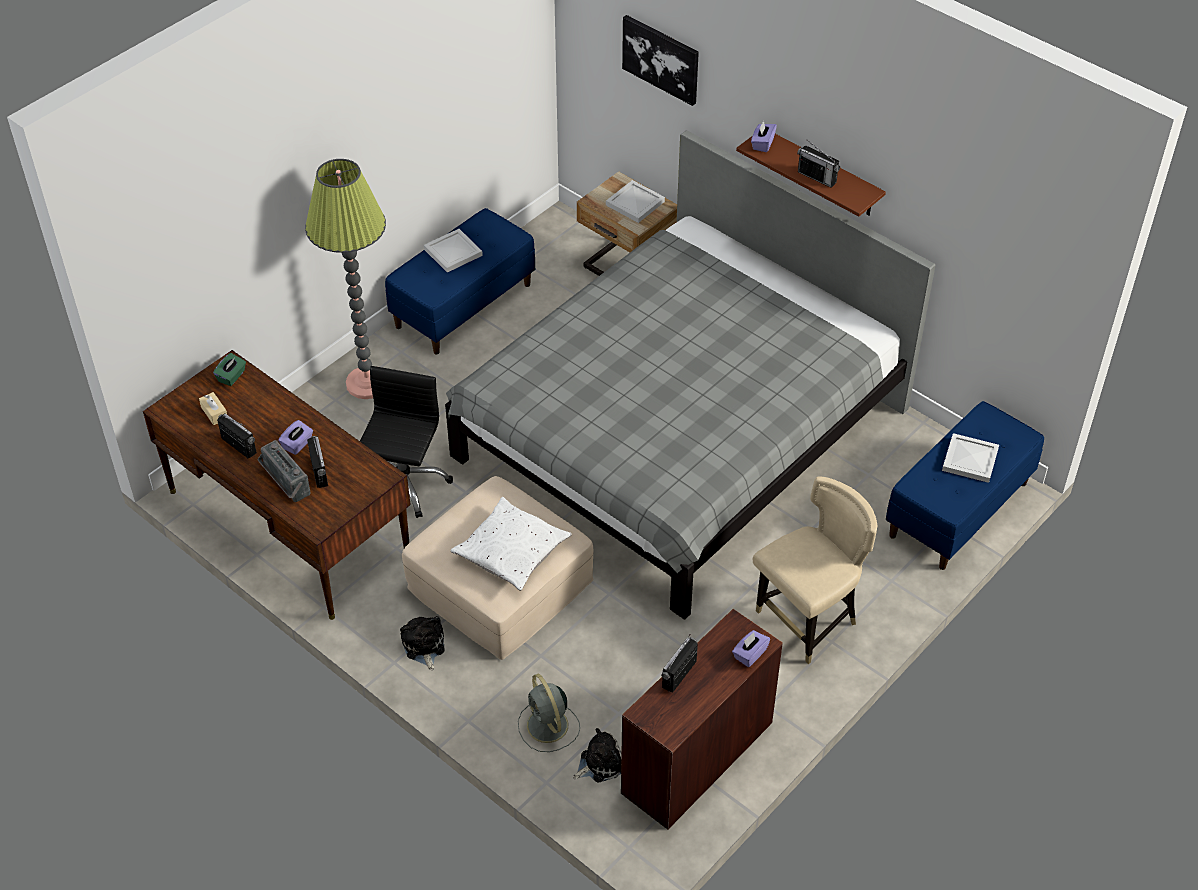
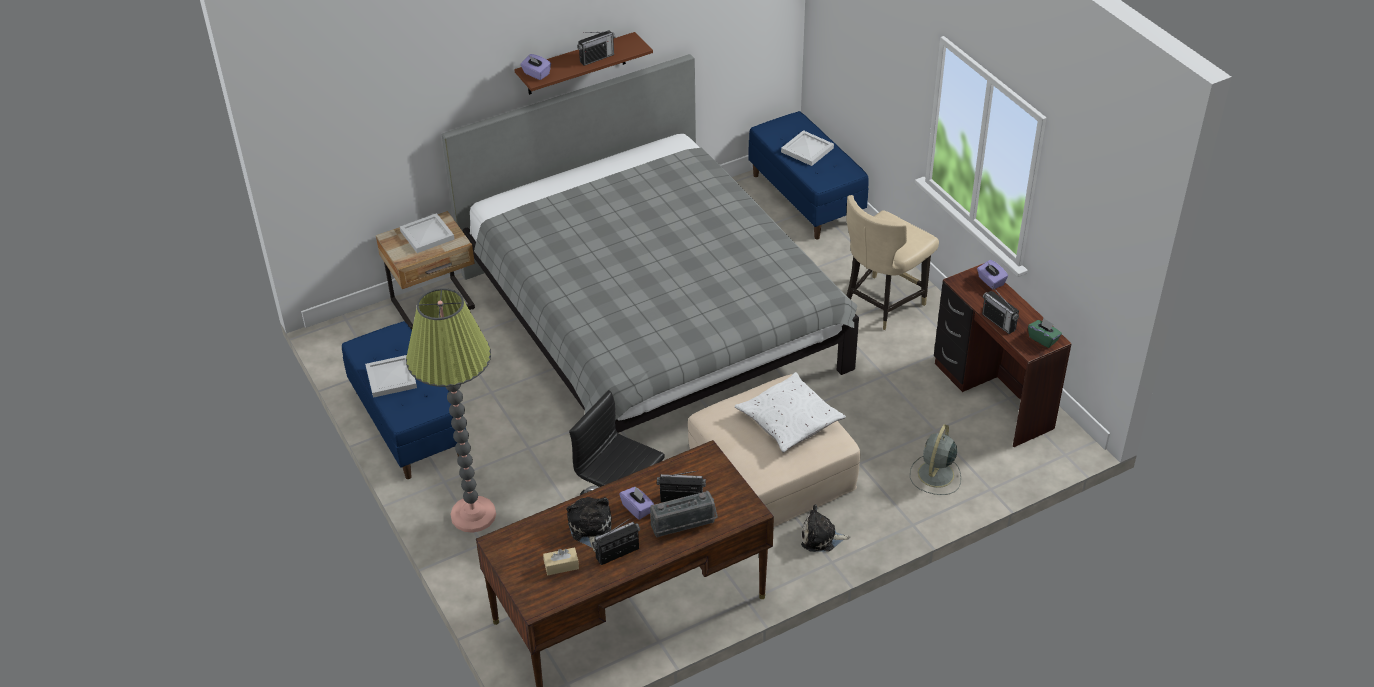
camera: 70 degrees left, 5 degrees down
(232, 376) = (516, 544): green tissue box -> green tissue box (1043, 339)
(548, 727) = (935, 475): grey fan -> grey fan turned 120 degrees clockwise
(600, 763) = (980, 452): plush toy -> plush toy (590, 529)
(661, 59) = (397, 90): picture -> none
(807, 621) = (882, 303): beige chair -> beige chair turned 120 degrees counterclockwise

